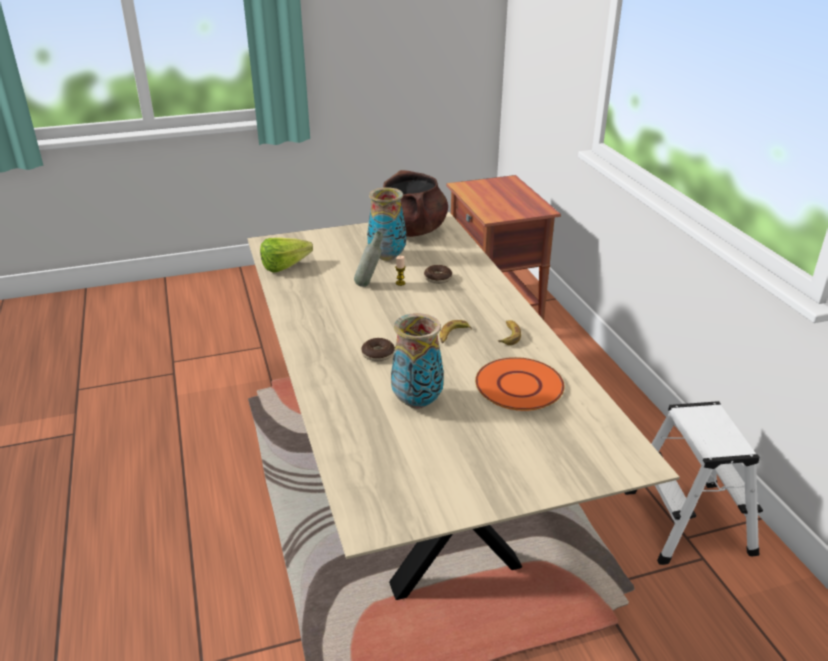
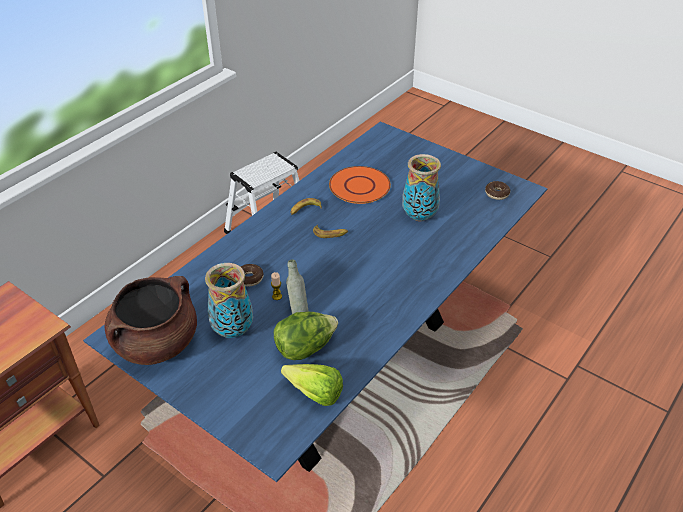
camera: 125 degrees left, 10 degrees up
(330, 277) = (305, 348): none -> lettuce
(378, 354) = (390, 256): donut -> donut (497, 194)
(414, 480) = (341, 367): beige dining table -> blue dining table

